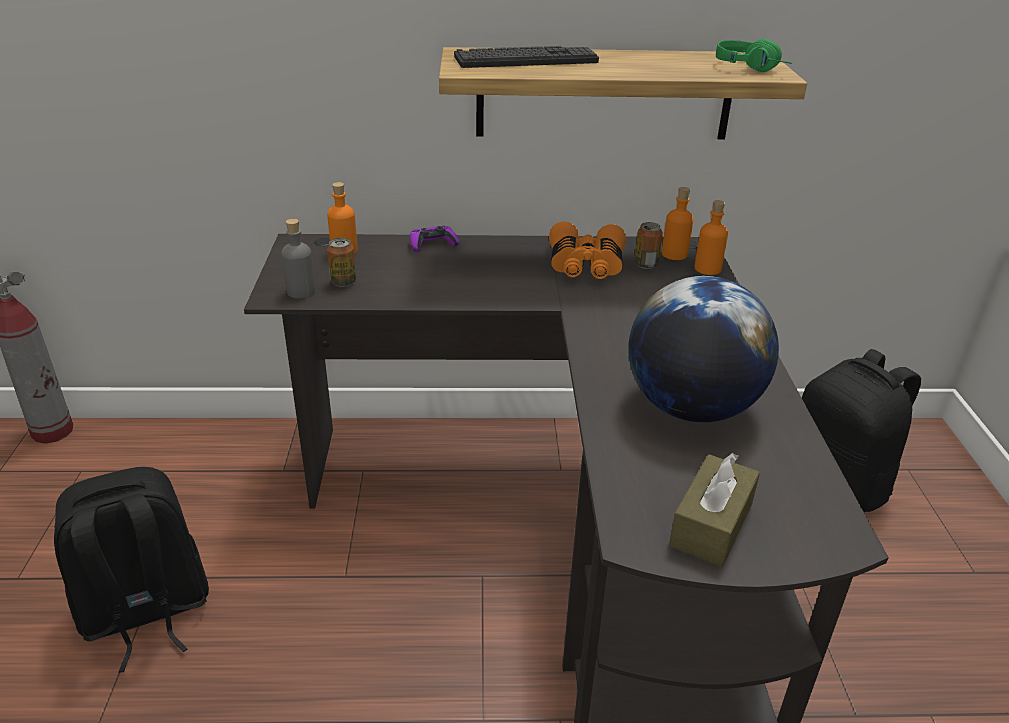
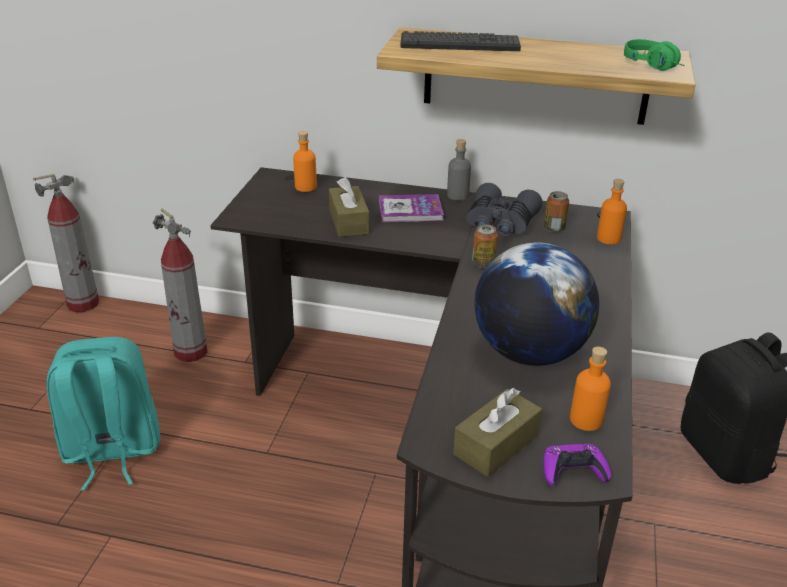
camera: 15 degrees right, 0 degrees up
(145, 613) = (111, 451): black backpack -> turquoise backpack
(212, 469) = (191, 352): none -> fire extinguisher
(301, 291) = (258, 216): grey bottle -> grey bottle (457, 195)
(343, 282) = (294, 213): can -> can (483, 264)
(413, 284) = (348, 222): none -> brown tissue box
(433, 244) = (379, 189): purple game controller -> purple game controller (573, 471)
(479, 263) = (410, 210): none -> book
(585, 266) = (500, 223): orange binoculars -> grey binoculars
(674, 254) = (584, 222): orange bottle -> orange bottle (586, 420)

